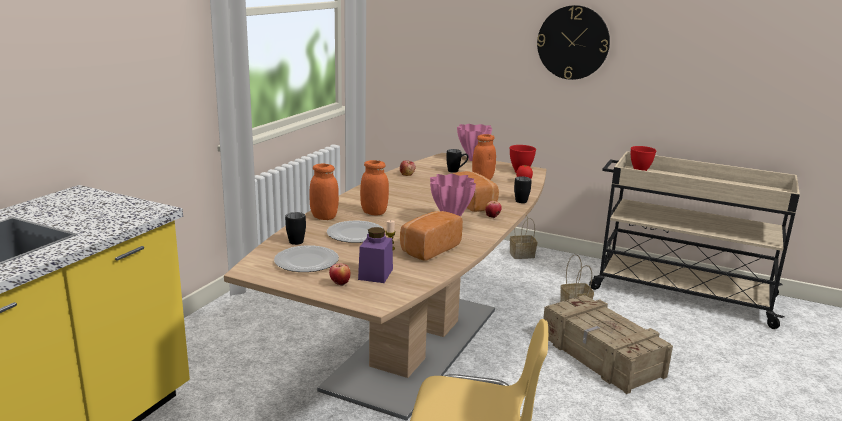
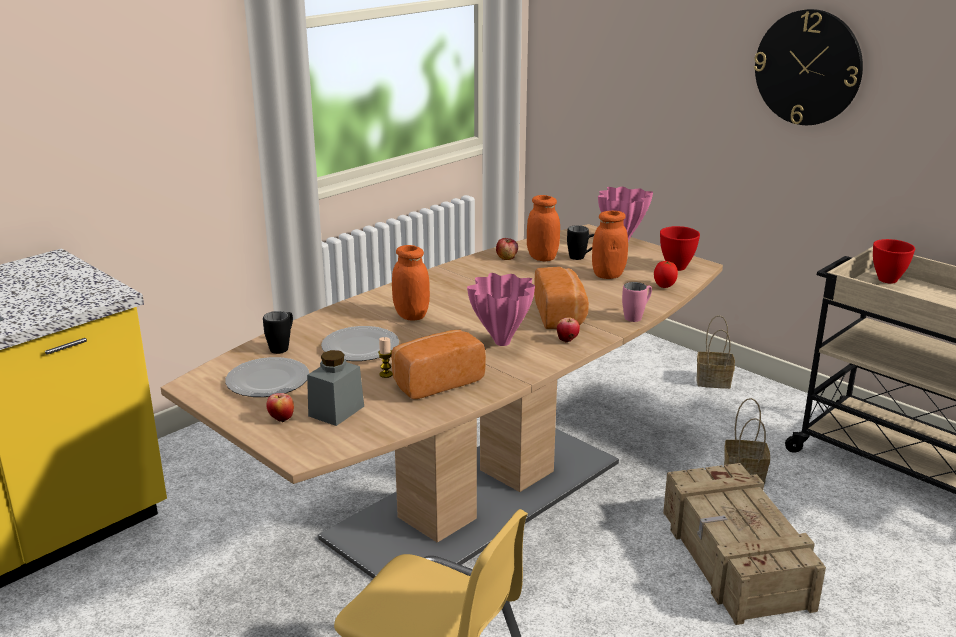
camera: 20 degrees right, 5 degrees up
(324, 217) = (342, 316): orange jar -> orange jar (542, 258)
(375, 274) = (336, 411): purple jar -> grey jar
(523, 200) = (637, 316): black mug -> pink mug

